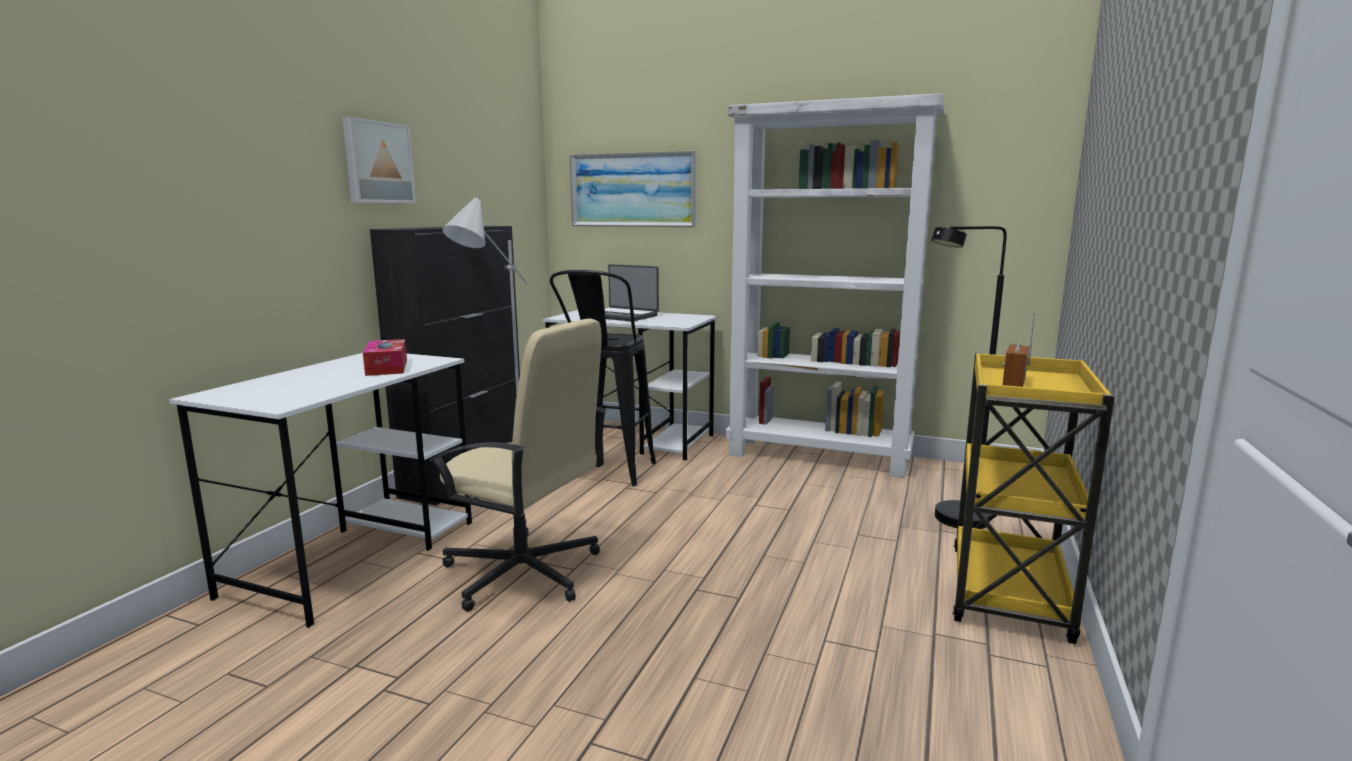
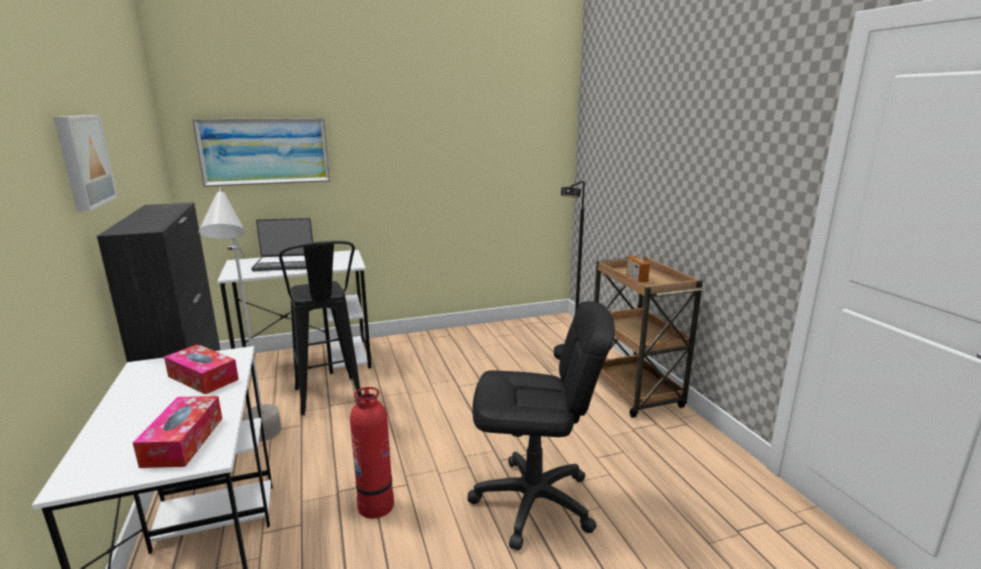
camera: 40 degrees left, 5 degrees up
(292, 394) = (183, 441): none -> tissue box
(524, 572) = (376, 504): beige office chair -> fire extinguisher
(673, 645) = (534, 502): none -> black office chair
(820, 456) = (452, 337): white bookcase -> none
(1008, 594) = (634, 392): yellow cart -> brown cart

